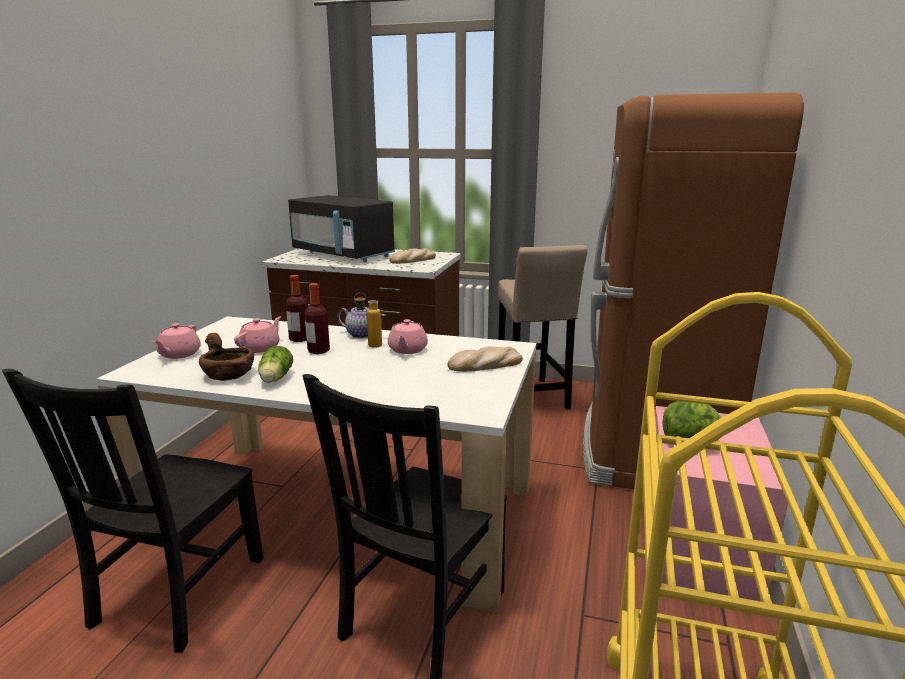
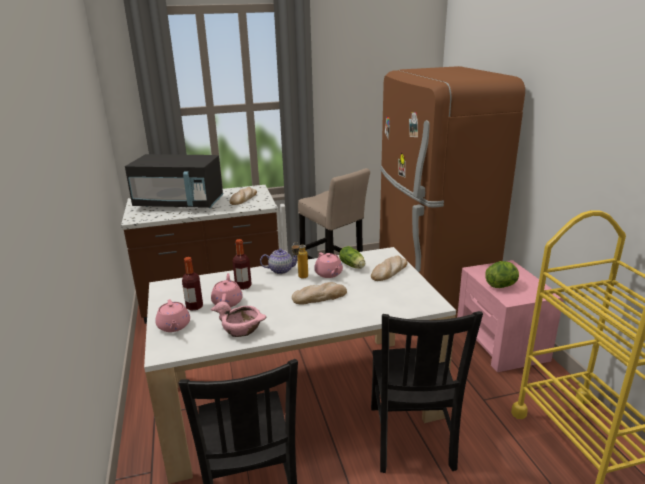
camera: 30 degrees left, 5 degrees up
(228, 374) = (242, 329): brown bowl -> pink bowl
(275, 379) = (281, 322): lettuce -> lettuce (353, 266)
(318, 351) = (273, 292): bottle -> bottle (194, 306)
(358, 367) = (319, 296): none -> bread

